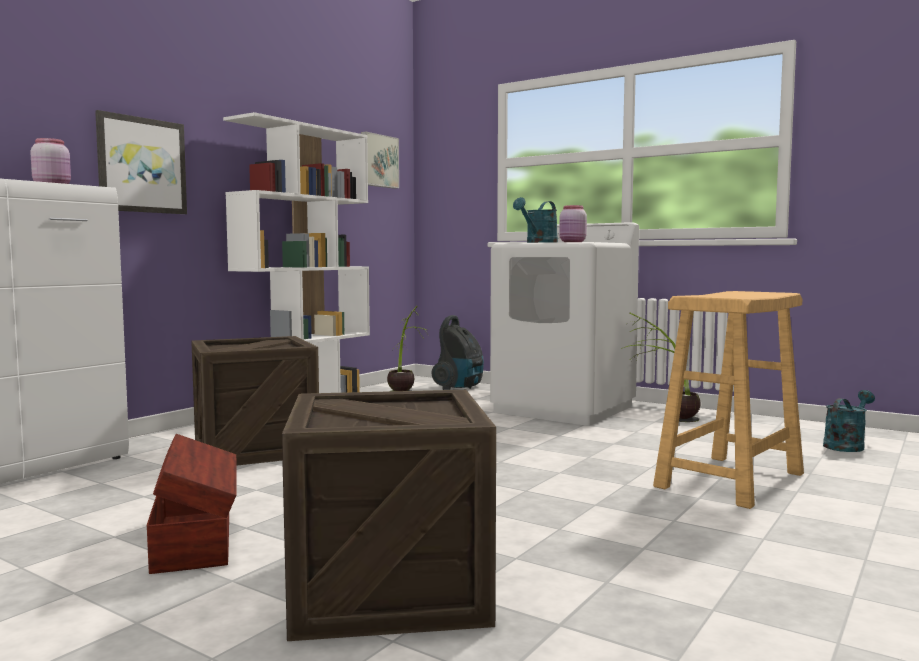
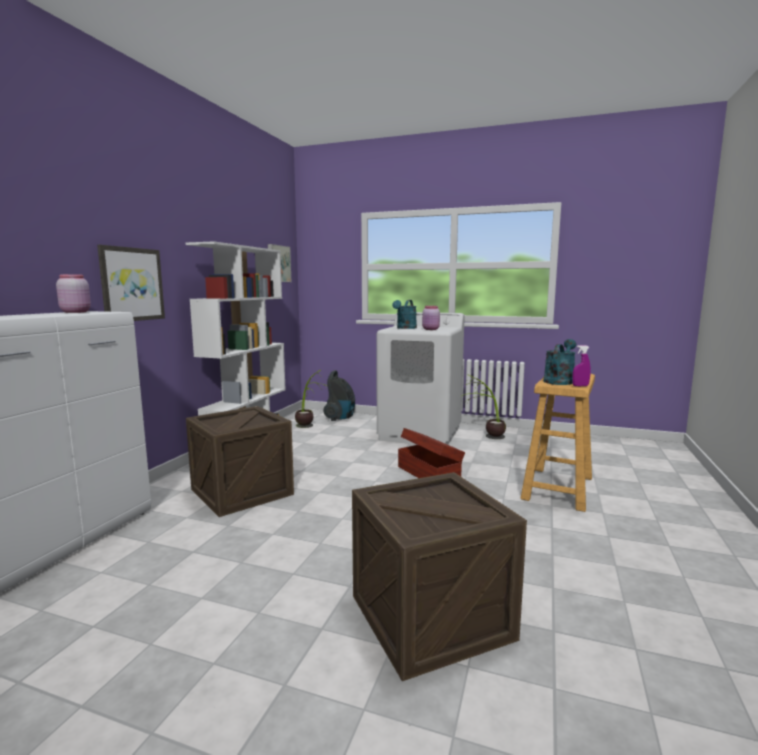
camera: 15 degrees left, 5 degrees up
(196, 540) = (266, 591): brown storage box -> brown storage box (428, 473)
(742, 297) = (580, 386): none -> purple spray bottle
(846, 445) = (596, 451): turquoise watering can -> turquoise watering can (559, 381)

